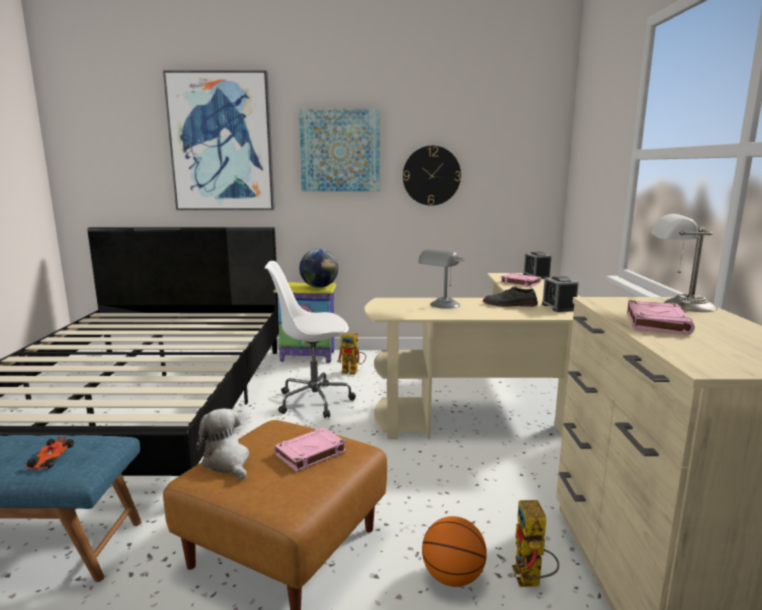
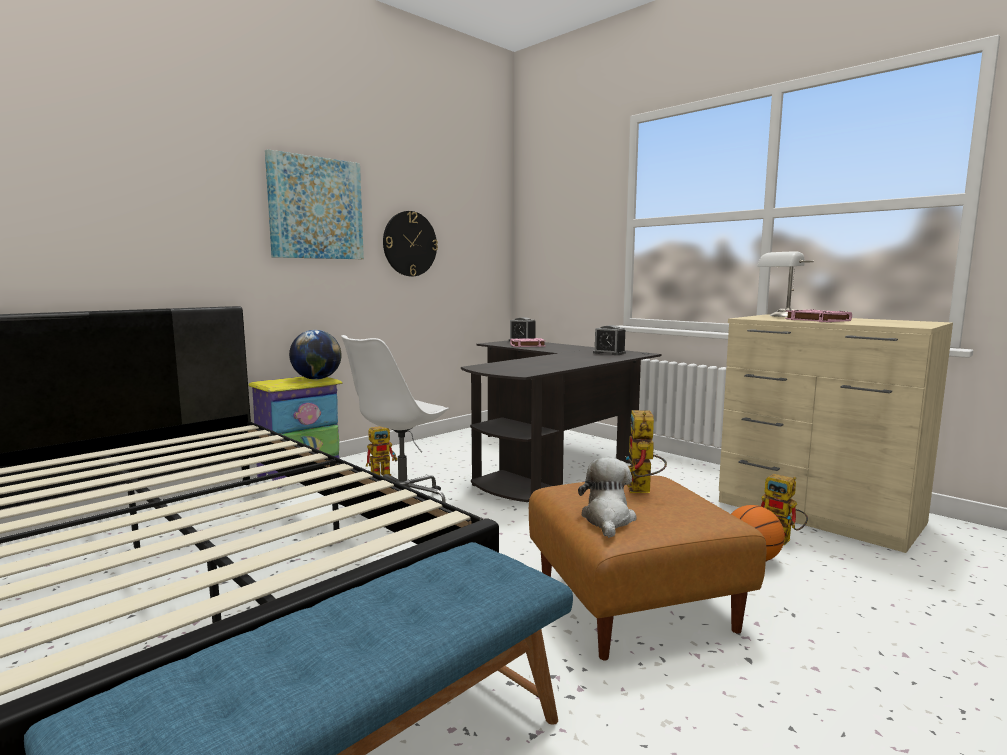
camera: 45 degrees left, 5 degrees down
(50, 459) = (470, 584): toy car -> none
(222, 142) = (151, 183): picture -> none
(227, 462) = (607, 519): plush toy -> plush toy turned 90 degrees clockwise
(310, 453) = (642, 491): pink book -> toy robot
(442, 306) = (537, 363): grey table lamp -> none
(495, 403) = (553, 460): beige desk -> black desk
(510, 304) = (575, 356): grey shoe -> none

